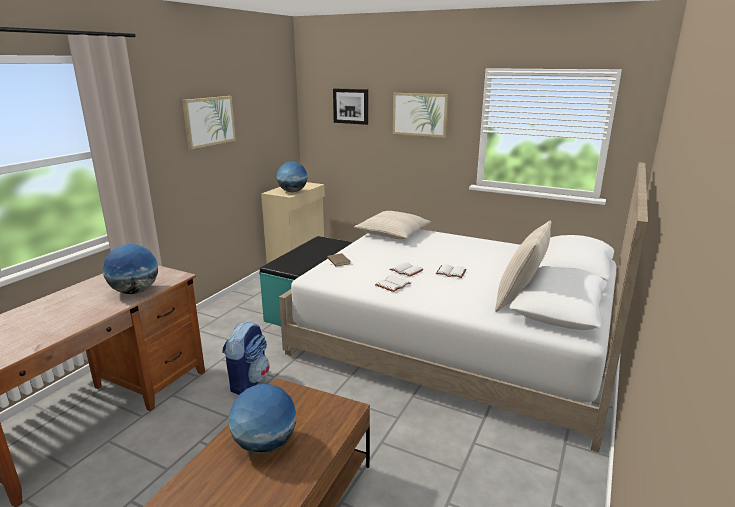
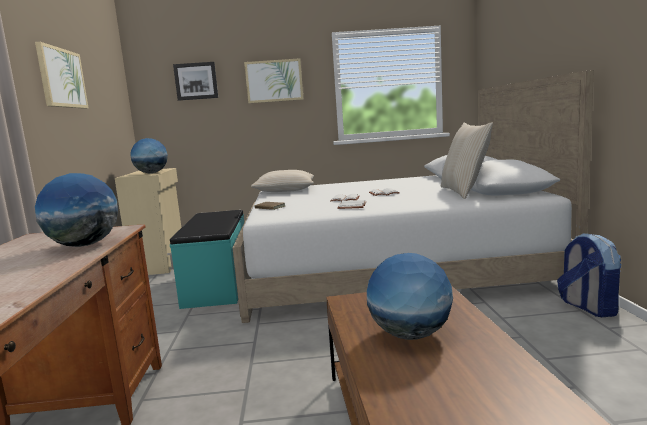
camera: 30 degrees left, 10 degrees down
(248, 381) = (229, 355): backpack -> backpack (587, 307)

